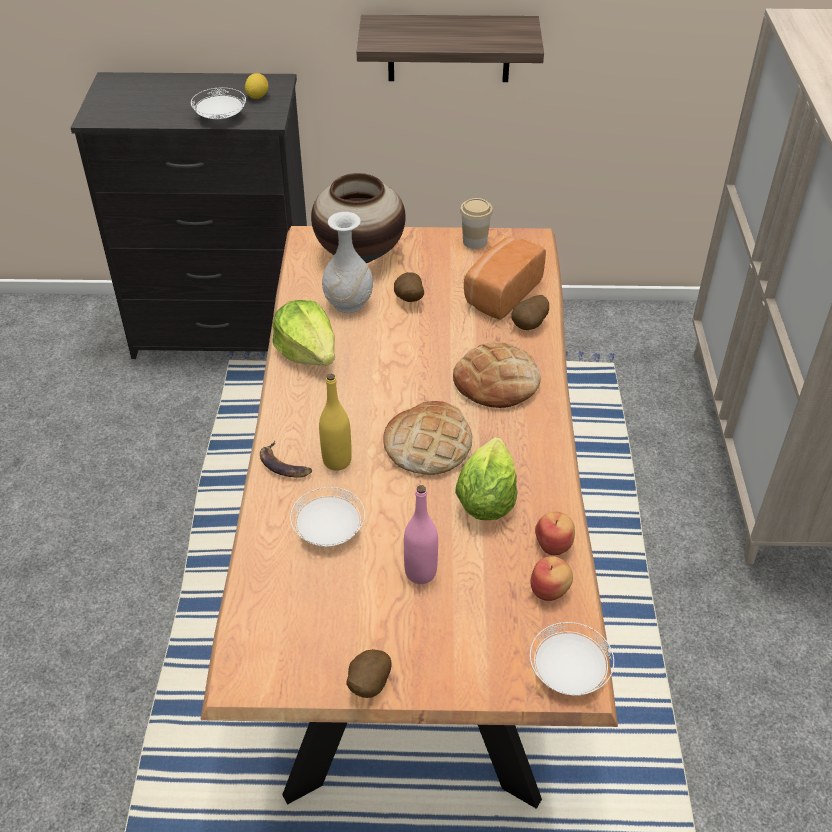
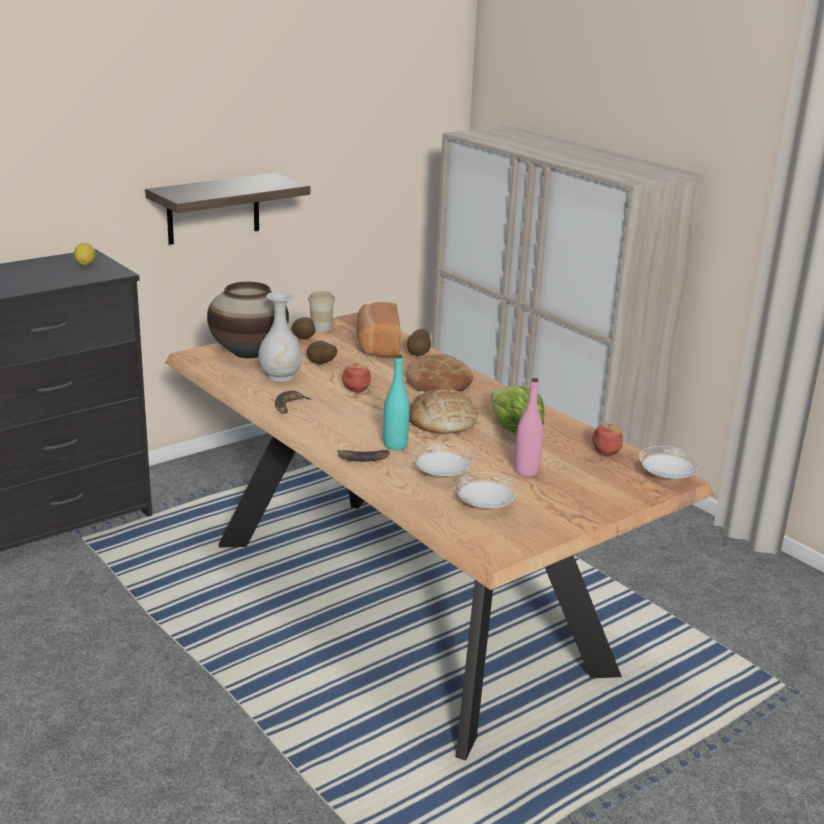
camera: 40 degrees left, 20 degrees down
(220, 117) = (73, 279): white plate -> white plate (485, 506)
(308, 352) = (290, 405): lettuce -> banana
(337, 461) = (395, 445): yellow bottle -> turquoise bottle
(367, 685) = (573, 524): potato -> potato (303, 339)
(554, 544) = (580, 434): apple -> apple (356, 389)

